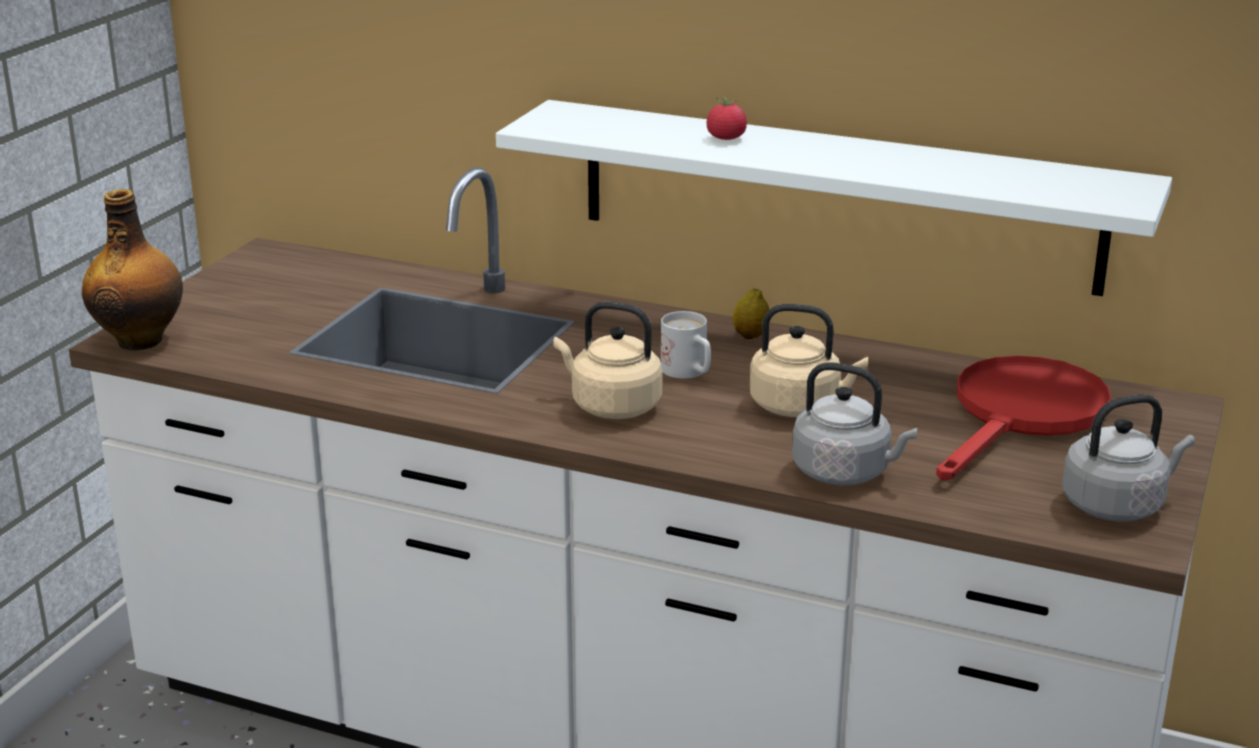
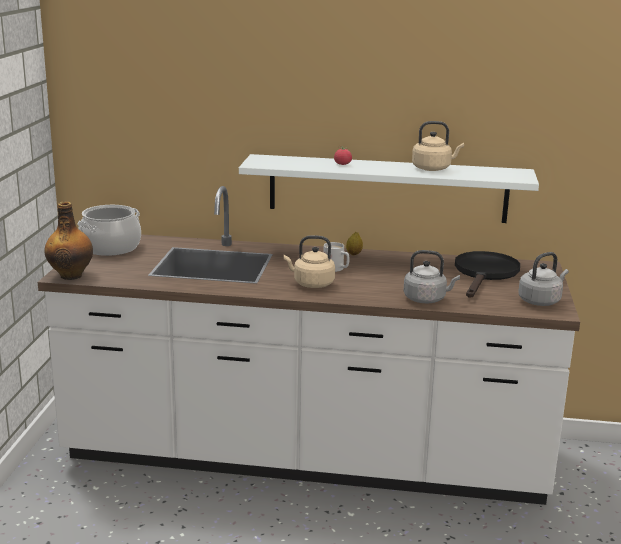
camera: 15 degrees left, 5 degrees down
(259, 278) = (110, 247): none -> cooking pot
(800, 406) = (392, 277): beige kettle -> beige kettle (433, 168)
(1022, 416) = (485, 274): red frying pan -> black frying pan

